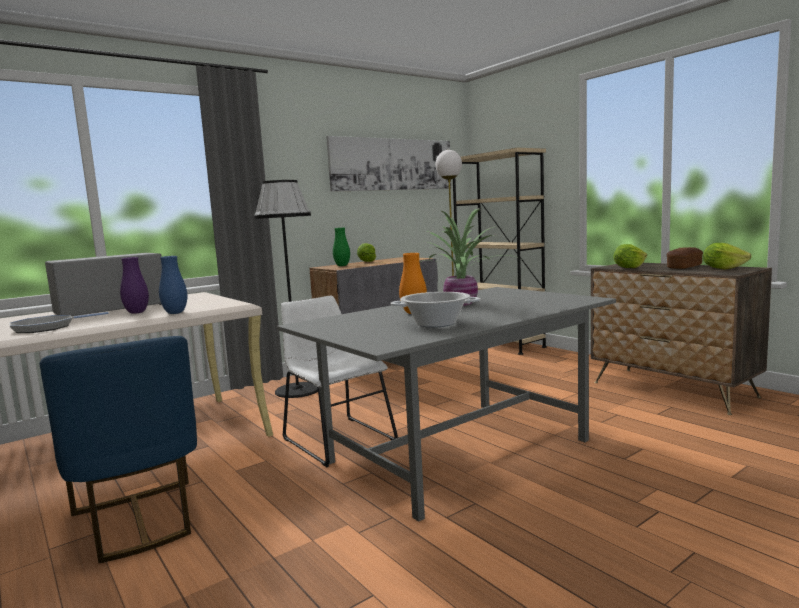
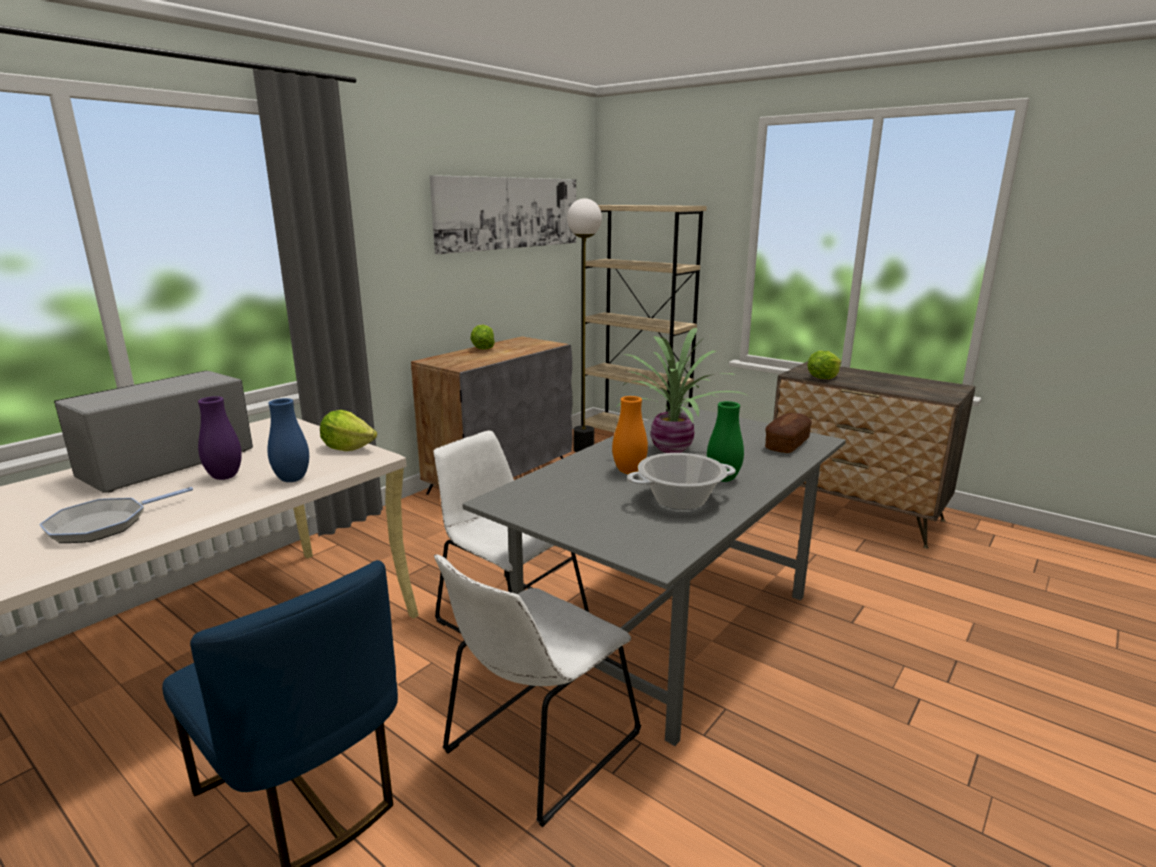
camera: 15 degrees left, 10 degrees up
(298, 390) = (412, 531): black floor lamp -> none
(311, 512) = (537, 747): none -> white chair
(342, 265) = (456, 359): green vase -> green vase (723, 479)
(684, 267) = (882, 379): bread -> bread (787, 444)
(723, 268) = (928, 386): lettuce -> lettuce (348, 448)

